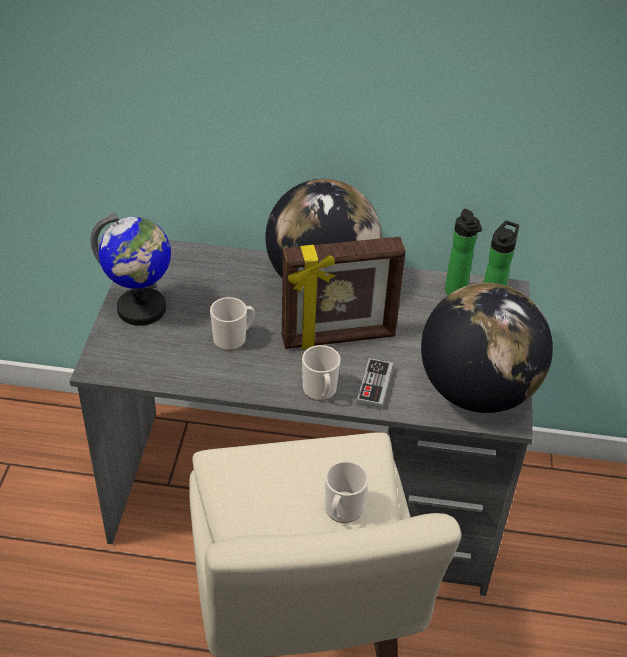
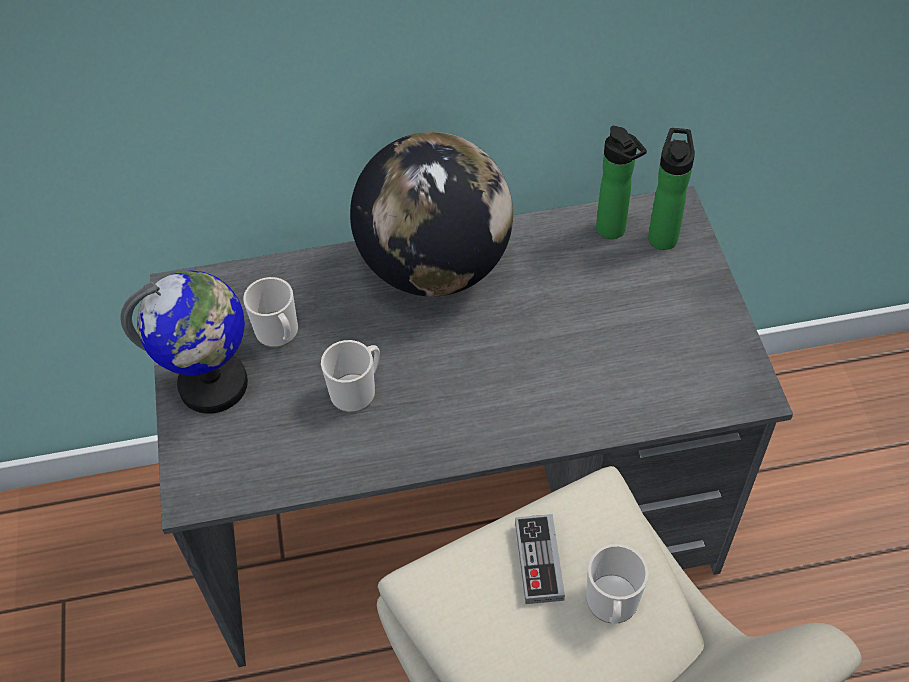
camera: 15 degrees left, 10 degrees up
(320, 392) = (505, 433): mug -> mug (279, 334)
(338, 338) = (494, 346): picture frame -> none
(374, 386) = (569, 402): game controller -> game controller (539, 561)
(476, 392) = (698, 368): globe -> none

